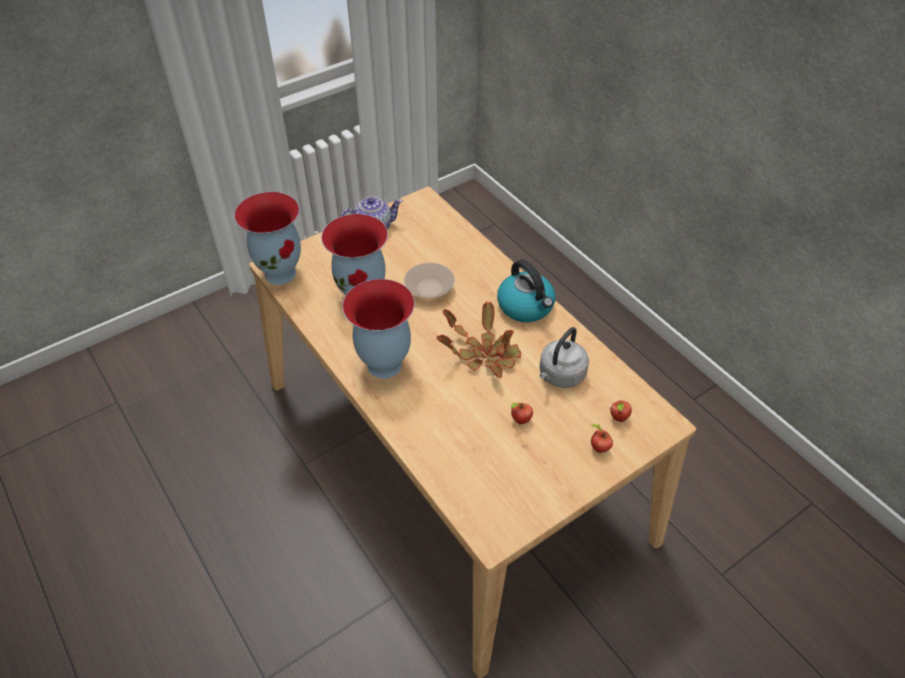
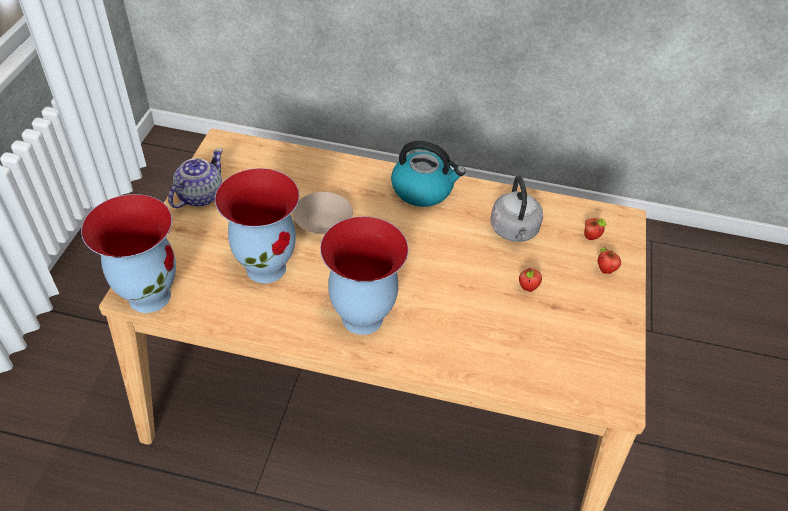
camera: 45 degrees left, 0 degrees up
(484, 354) = (436, 251): potted plant -> none

